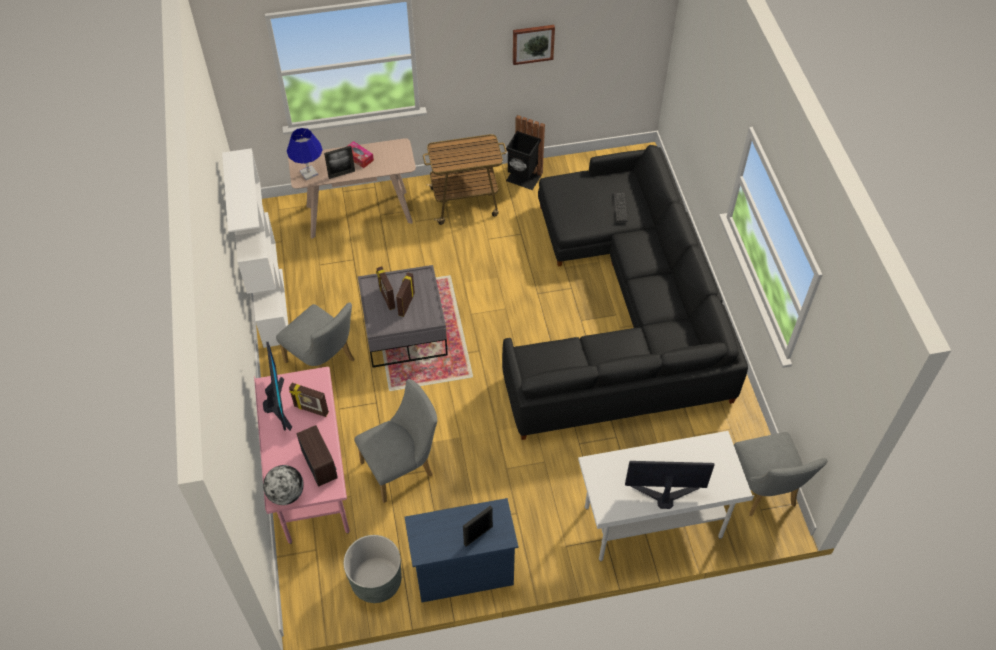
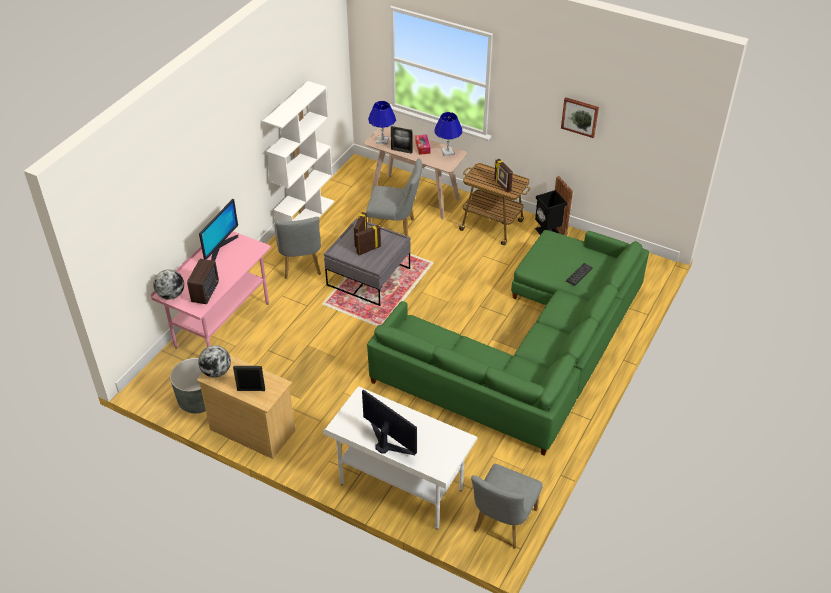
camera: 40 degrees right, 10 degrees down
(311, 410) = (234, 261): picture frame -> picture frame (502, 186)
(389, 148) = (447, 152): none -> blue table lamp
(402, 467) = (282, 350): grey chair -> grey chair (395, 228)
(423, 542) = (216, 372): none -> globe
(462, 571) = (252, 430): blue dresser -> beige dresser
(624, 311) = (528, 351): black sofa -> green sofa

